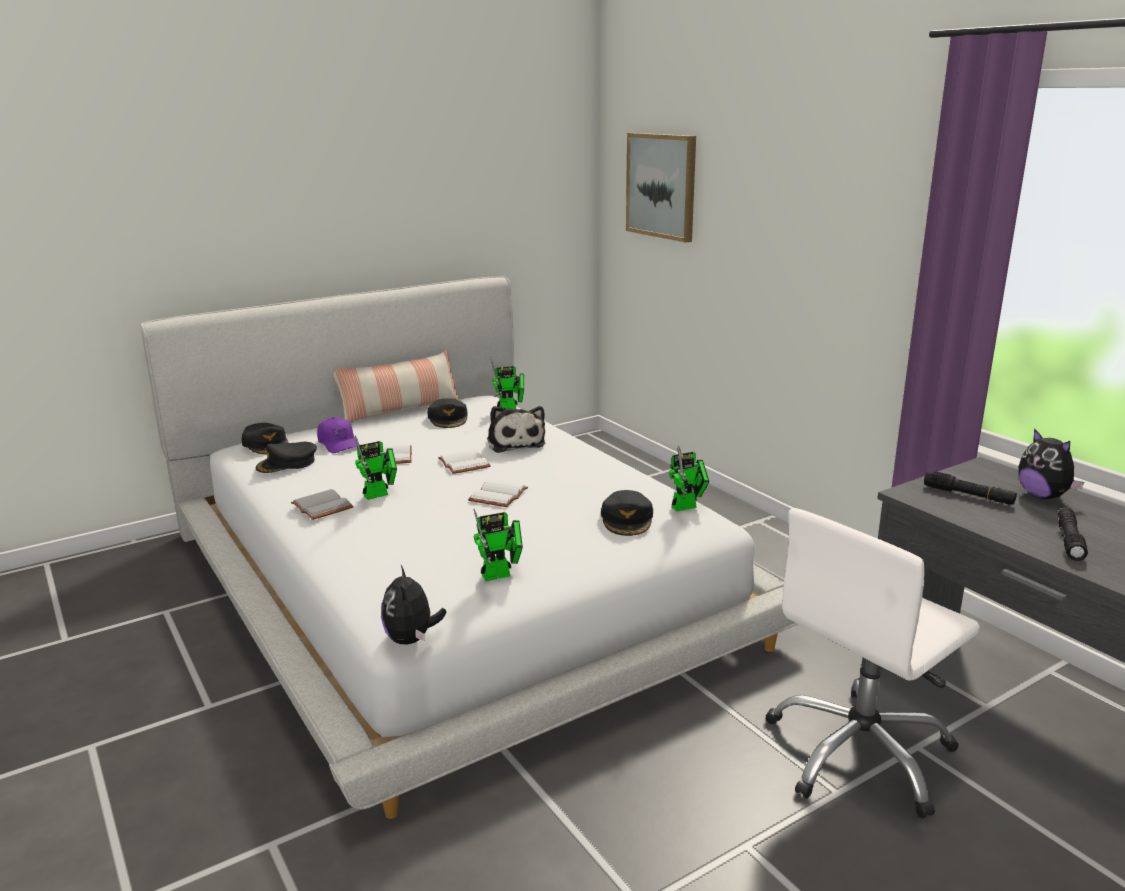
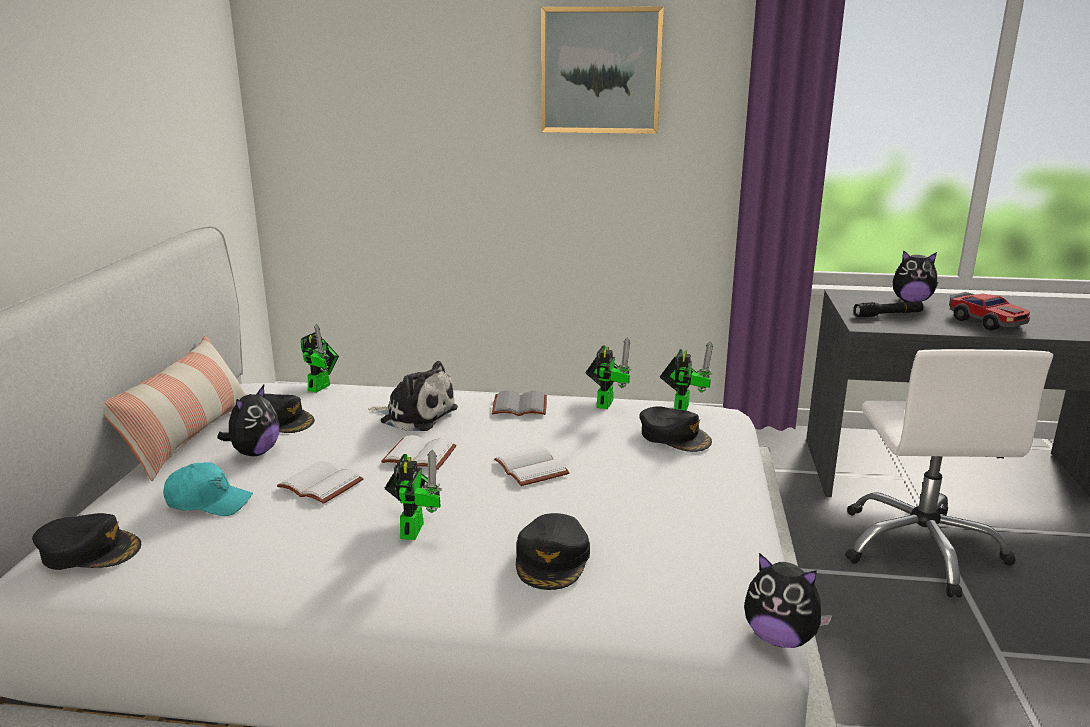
camera: 50 degrees left, 0 degrees up
(287, 463) = (195, 556): black cap -> black cap (552, 559)
(324, 506) = (382, 574): grey book -> grey book (521, 405)
(338, 444) = (208, 502): purple cap -> turquoise cap
(403, 430) = (254, 452): none -> plush toy
(500, 575) = (711, 533): toy robot -> toy robot (606, 402)
(661, 186) = (363, 94): picture -> picture (601, 70)
(1069, 540) = (986, 321): black flashlight -> toy car

